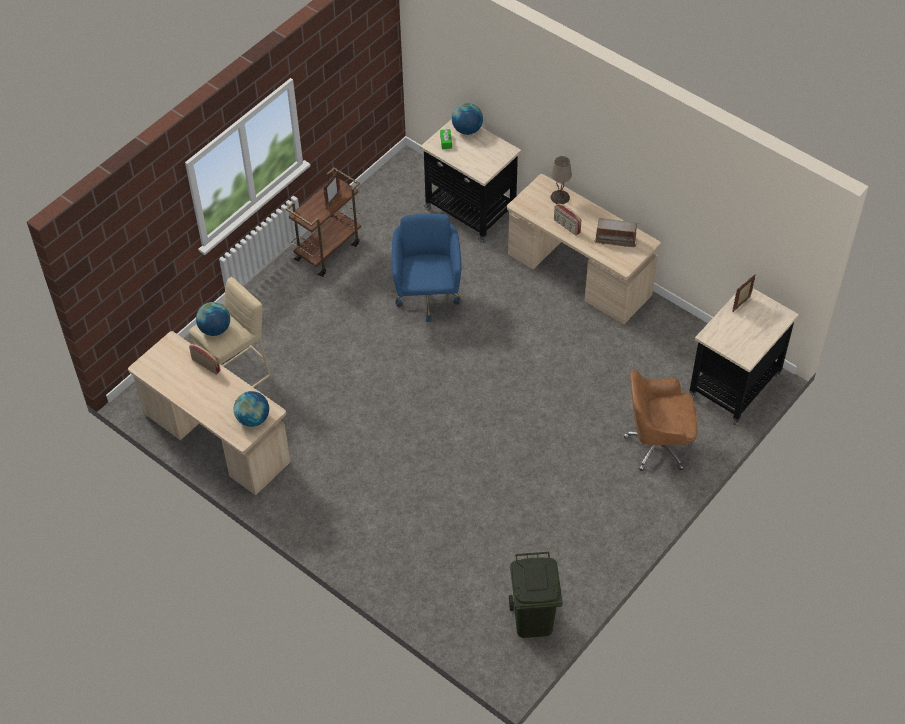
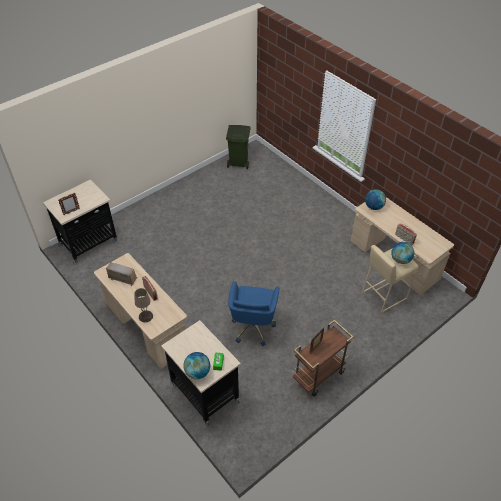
camera: 170 degrees left, 5 degrees down
(657, 445) = (146, 221): brown office chair -> none

